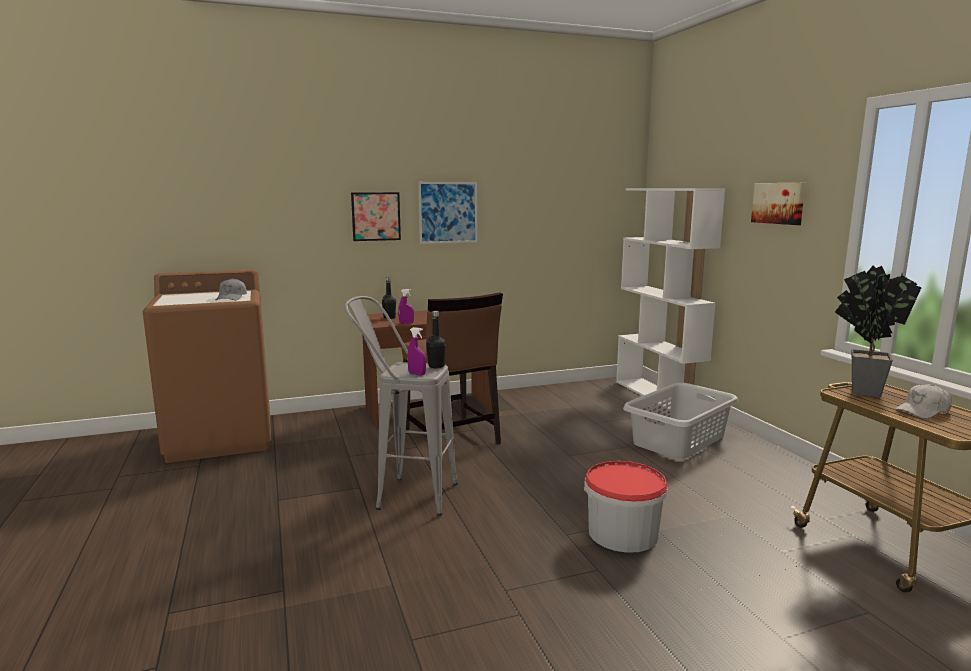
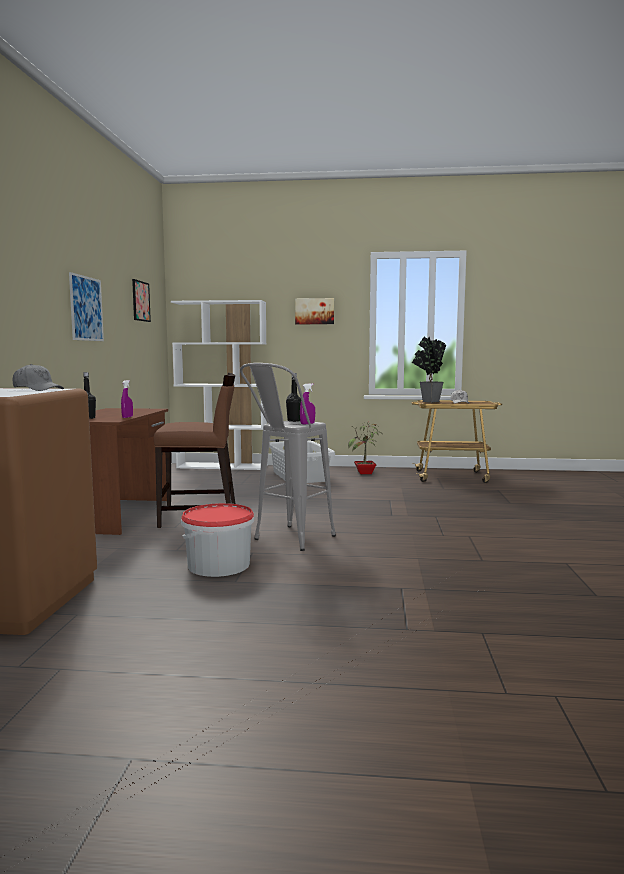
camera: 65 degrees left, 5 degrees down
(376, 216) = (45, 305): picture -> picture (140, 301)
(623, 533) = (401, 505): bucket -> bucket (219, 565)
(772, 473) = (365, 473): none -> potted plant

